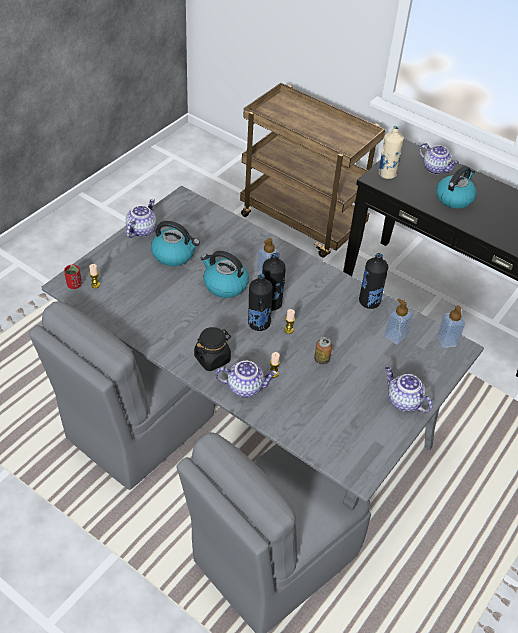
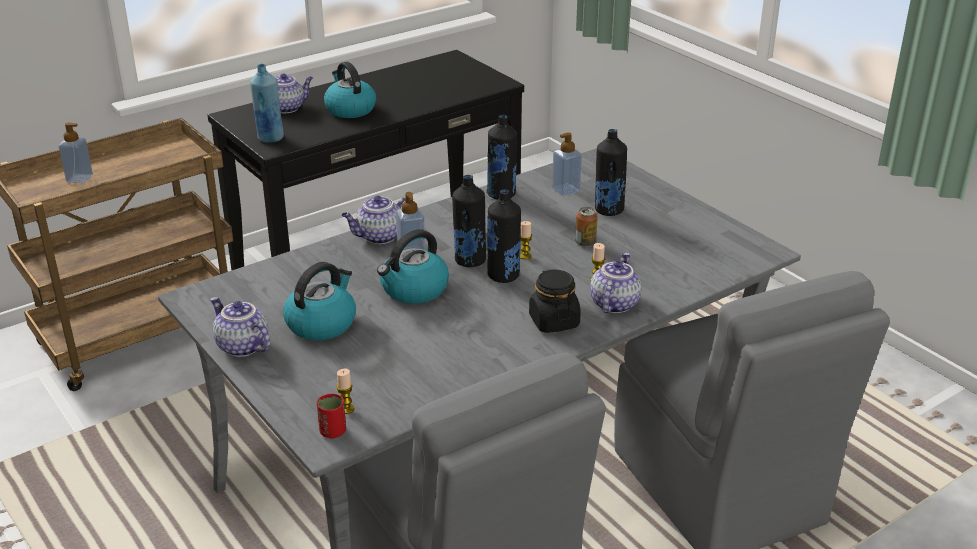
camera: 70 degrees left, 15 degrees down
(377, 366) = (608, 210): none -> black bottle
(387, 174) = (270, 138): beige bottle -> blue bottle
(403, 401) = (666, 205): teapot -> teapot (379, 237)
(447, 341) = (585, 163): soap dispenser -> soap dispenser (79, 178)

